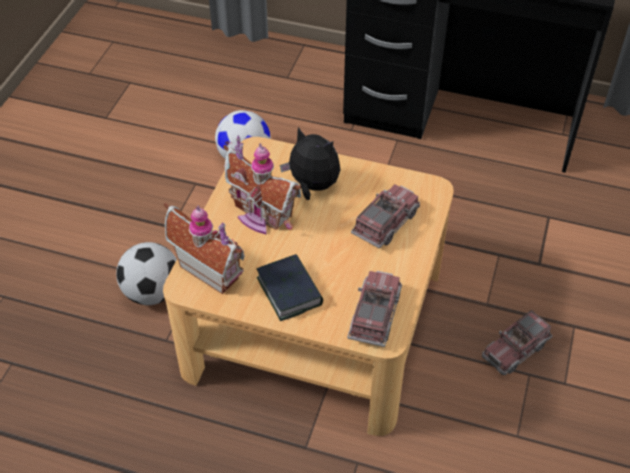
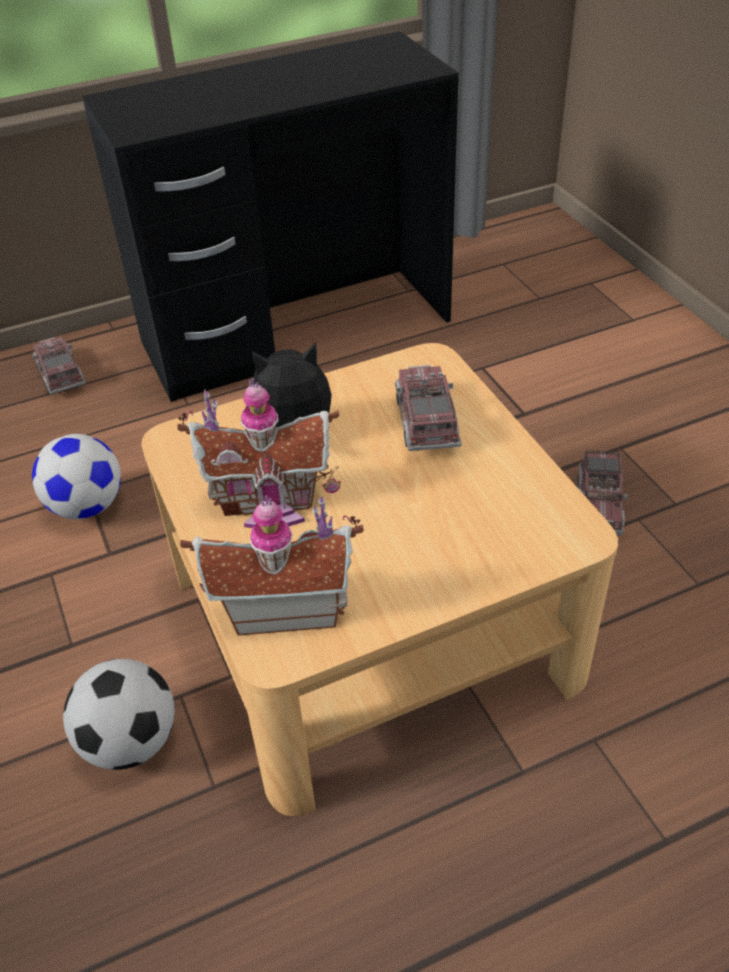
camera: 40 degrees left, 5 degrees down
(289, 291) = (413, 564): book -> none
(374, 315) = (540, 520): toy truck -> toy truck (61, 375)

